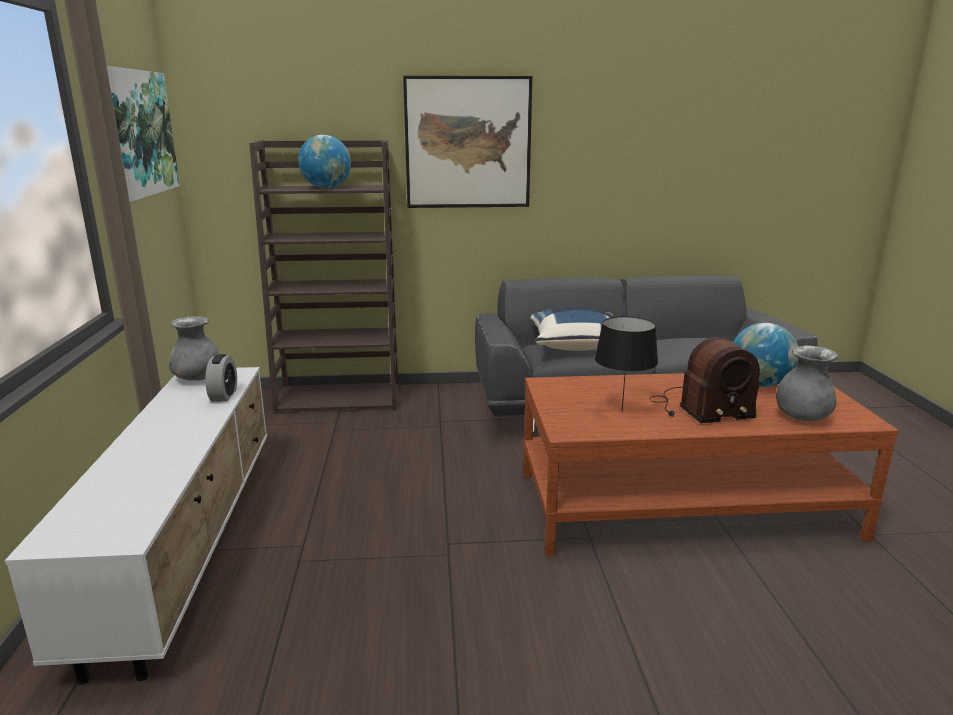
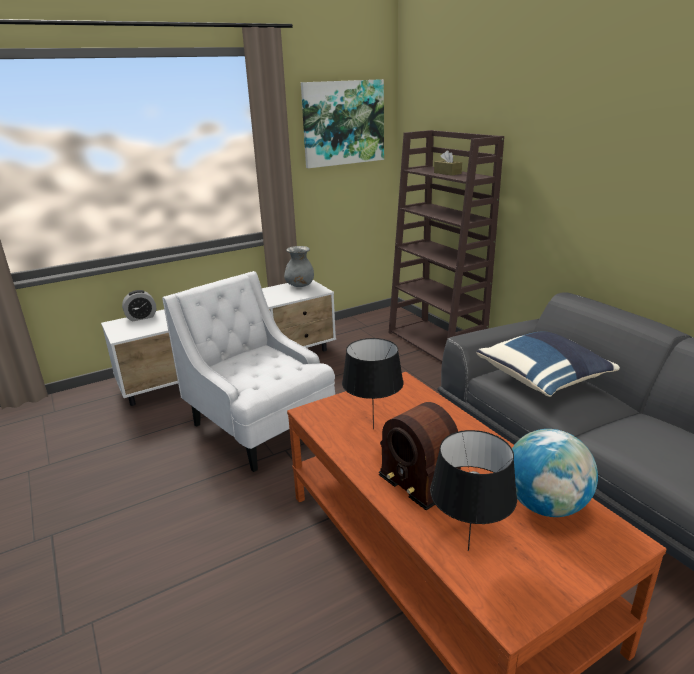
camera: 65 degrees right, 5 degrees up
(224, 395) = (283, 299): alarm clock -> alarm clock (141, 317)
(326, 188) = (447, 173): globe -> brown tissue box
(381, 551) = (261, 429): none -> white armchair
(468, 143) = (567, 144): picture -> none
(802, 417) = (467, 549): grey vase -> black table lamp

